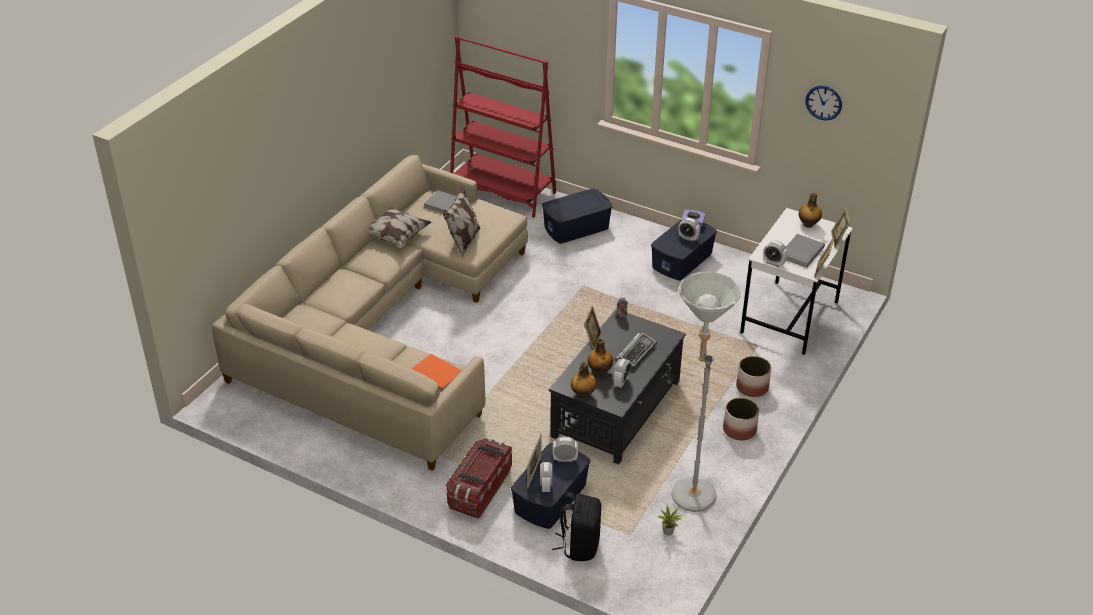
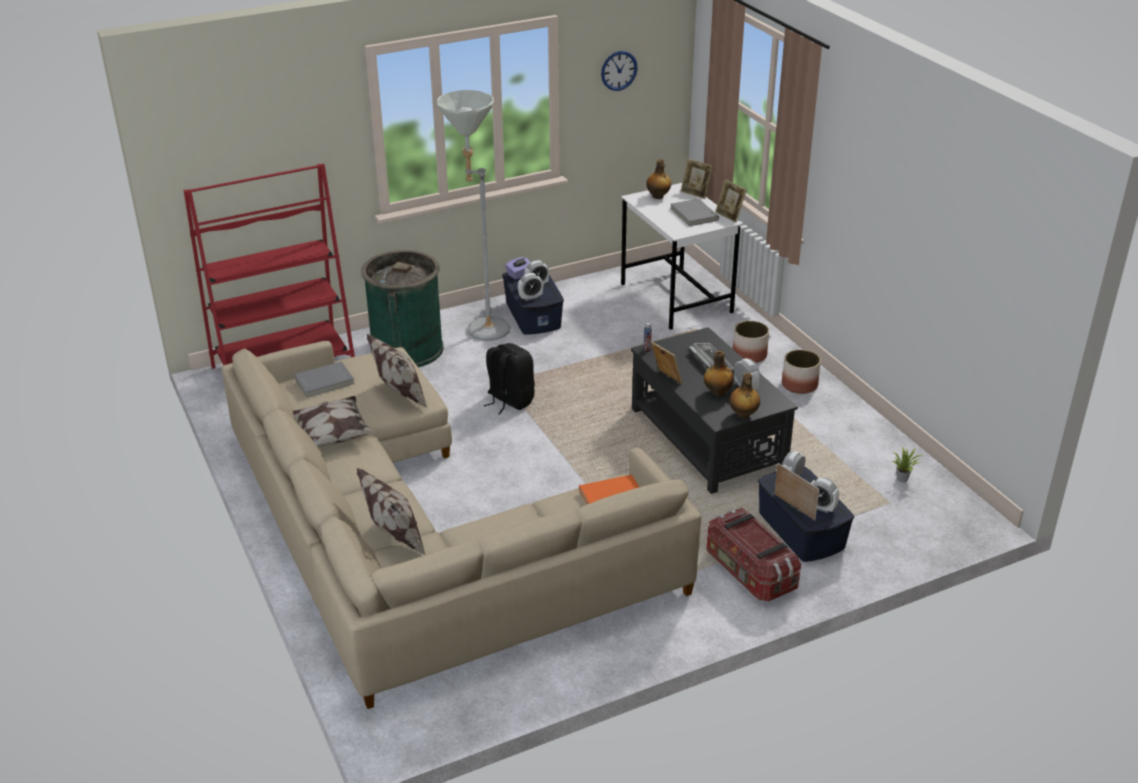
camera: 55 degrees left, 5 degrees down
(317, 307) = (395, 540): none -> pillow
(576, 228) = (407, 349): blue storage box -> green trash can
(579, 545) = (882, 539): black backpack -> black backpack (509, 401)
(690, 488) = (854, 443): grey floor lamp -> grey floor lamp (480, 328)
(773, 263) = (694, 231): alarm clock -> alarm clock (530, 297)

